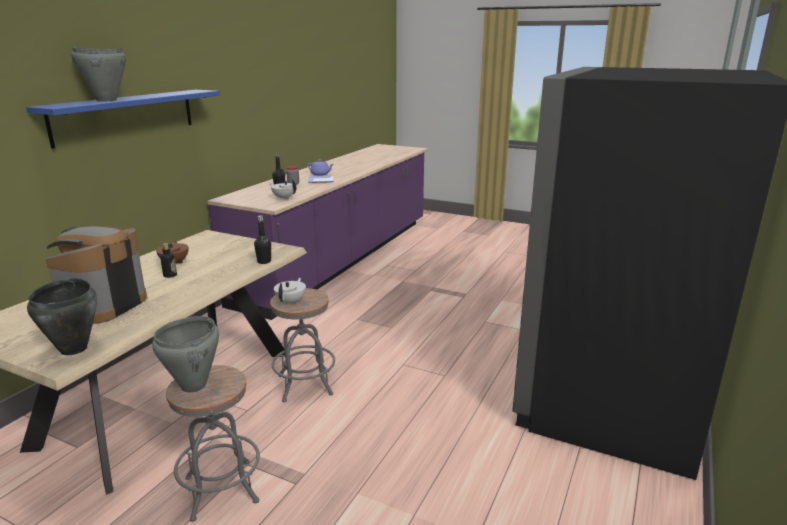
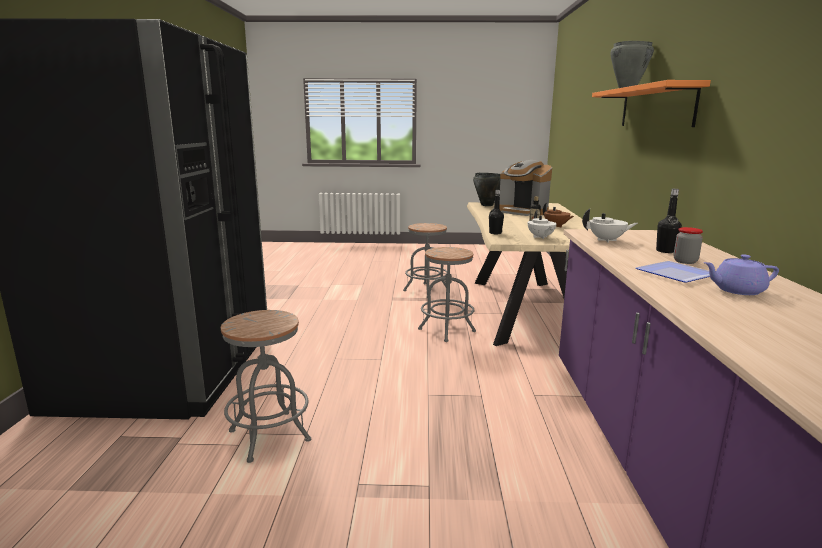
camera: 155 degrees right, 5 degrees down
(103, 306) = (523, 212): coffee machine -> coffee machine turned 135 degrees clockwise
(126, 116) = (655, 107): blue shelf -> orange shelf
(194, 385) = (432, 225): grey cooking pot -> none
(291, 302) = (451, 250): white teapot -> white teapot (540, 237)
(508, 325) = (269, 436): none -> grey stool

